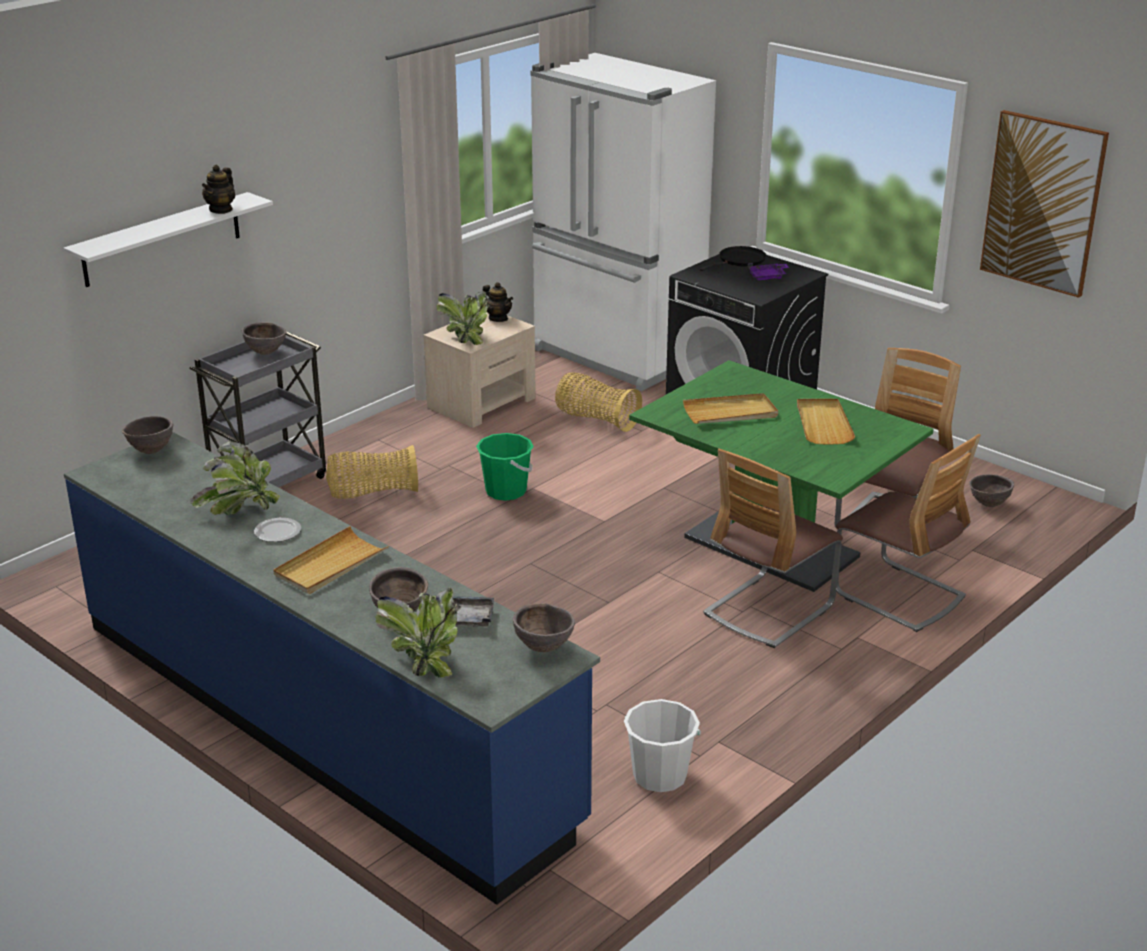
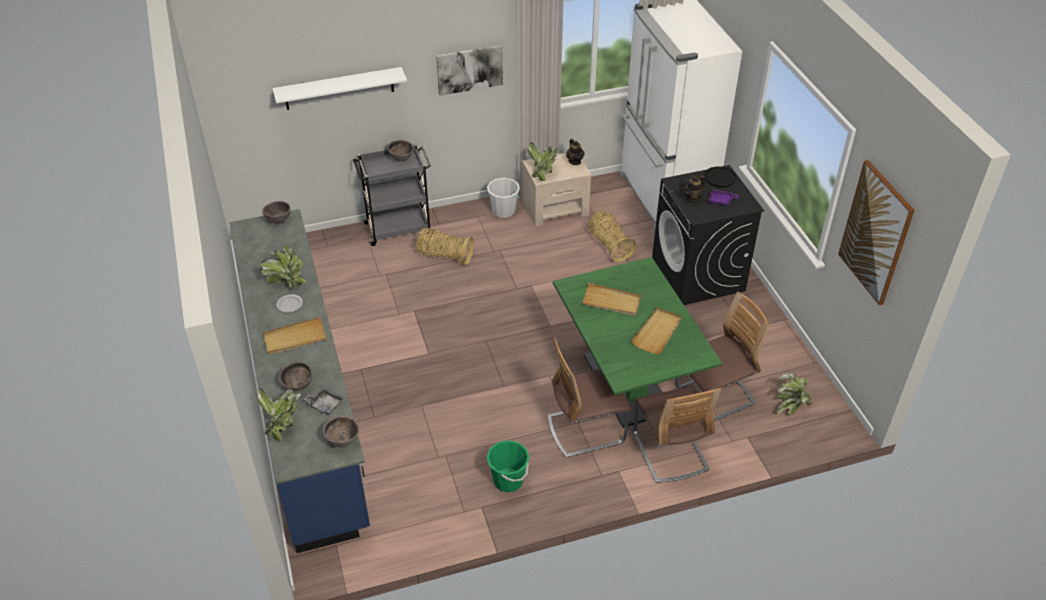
camera: 30 degrees right, 15 degrees up
(221, 209) = (373, 79): teapot -> teapot (692, 199)
(337, 189) = (469, 69): none -> picture
(506, 491) = (515, 282): green bucket -> green bucket (508, 480)
(660, 776) = (433, 514): white bucket -> white bucket (503, 211)
(988, 504) = (792, 406): brown bowl -> potted plant

